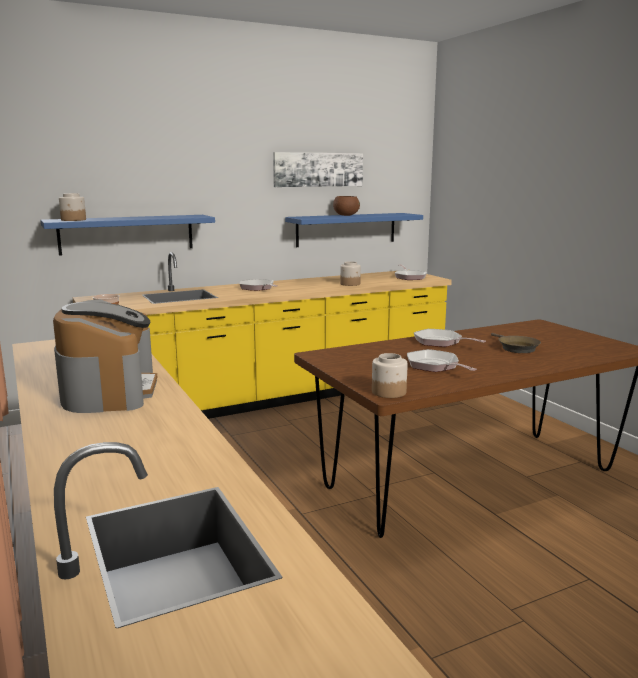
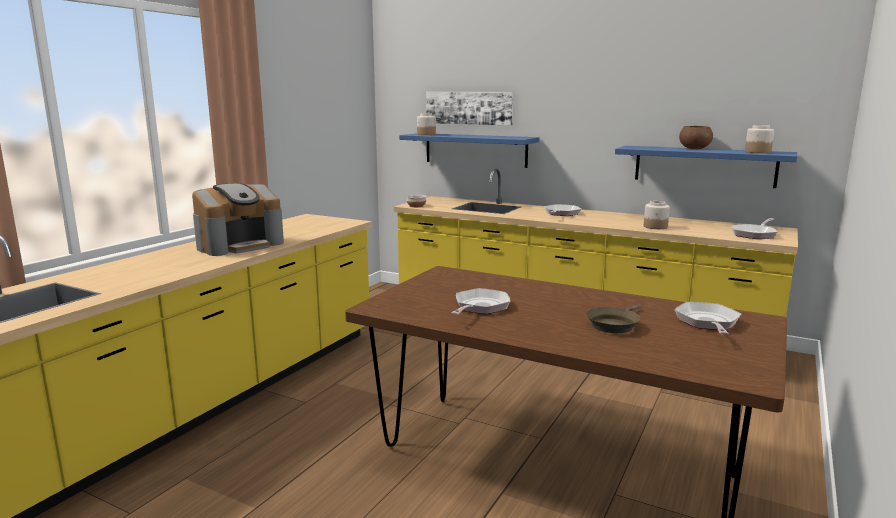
camera: 55 degrees right, 0 degrees up
(318, 169) = (671, 94): picture -> picture (469, 108)
(388, 392) = (379, 307): jar -> jar (757, 152)
(440, 342) = (567, 296): frying pan -> frying pan (707, 323)

